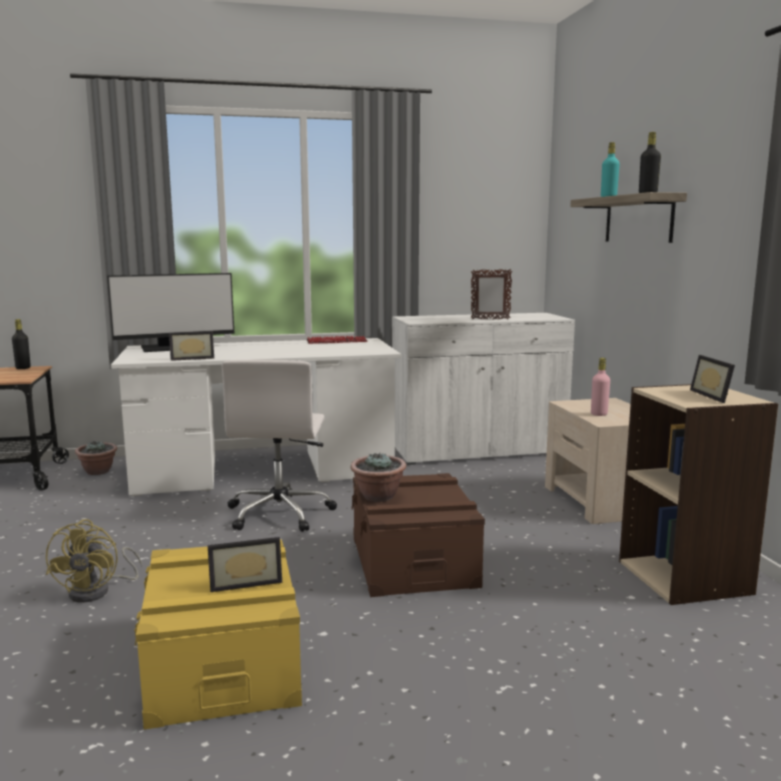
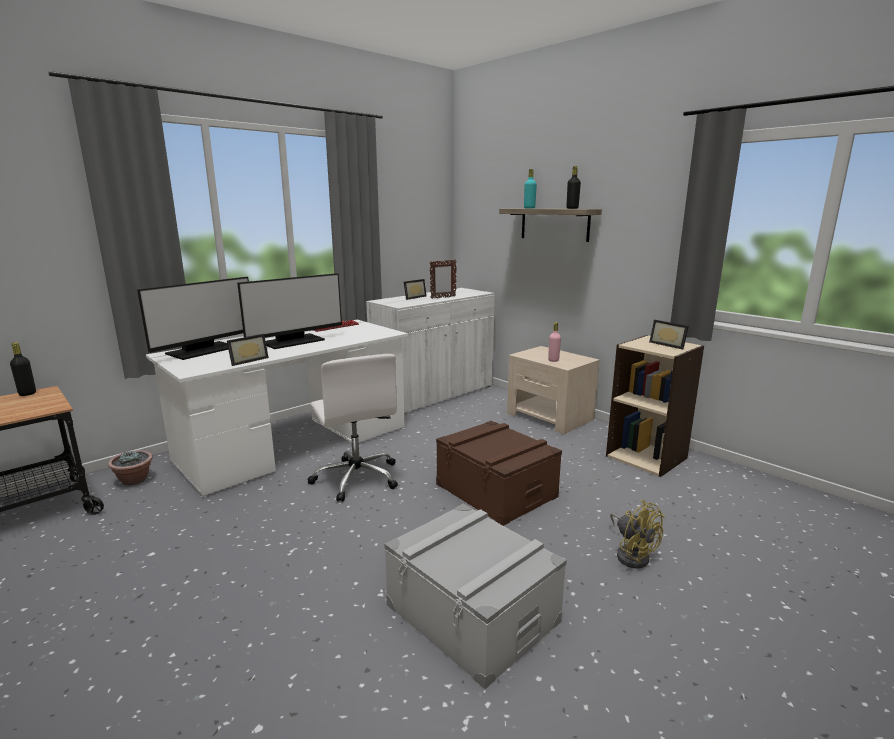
camera: 30 degrees left, 5 degrees up
(98, 591) = (292, 592): yellow fan -> yellow fan (632, 554)
(223, 663) = (472, 613): yellow storage box -> grey storage box
(245, 582) = (493, 546): picture frame -> picture frame (413, 297)
(267, 349) = (293, 341): none -> monitor
(378, 497) = (477, 450): potted plant -> none

